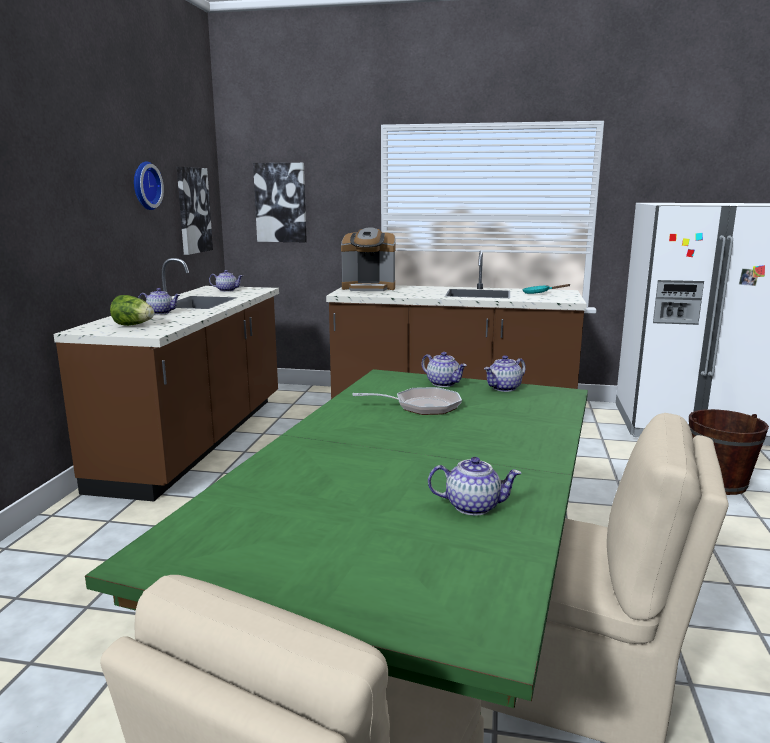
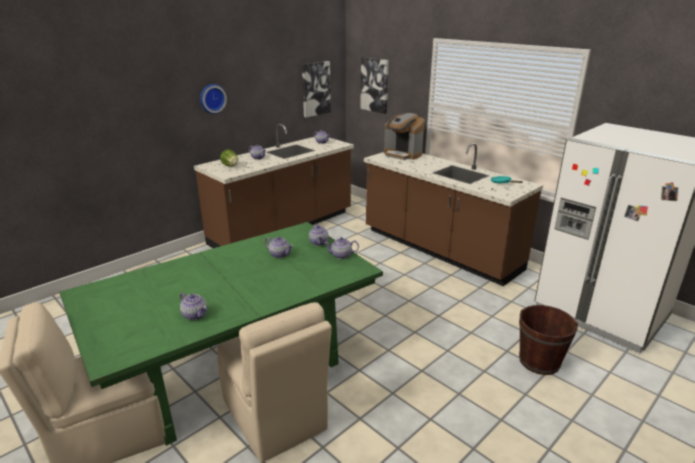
camera: 35 degrees right, 10 degrees up
(144, 186) = (271, 80): wall clock -> wall clock (212, 98)
(421, 406) = (279, 254): frying pan -> teapot

